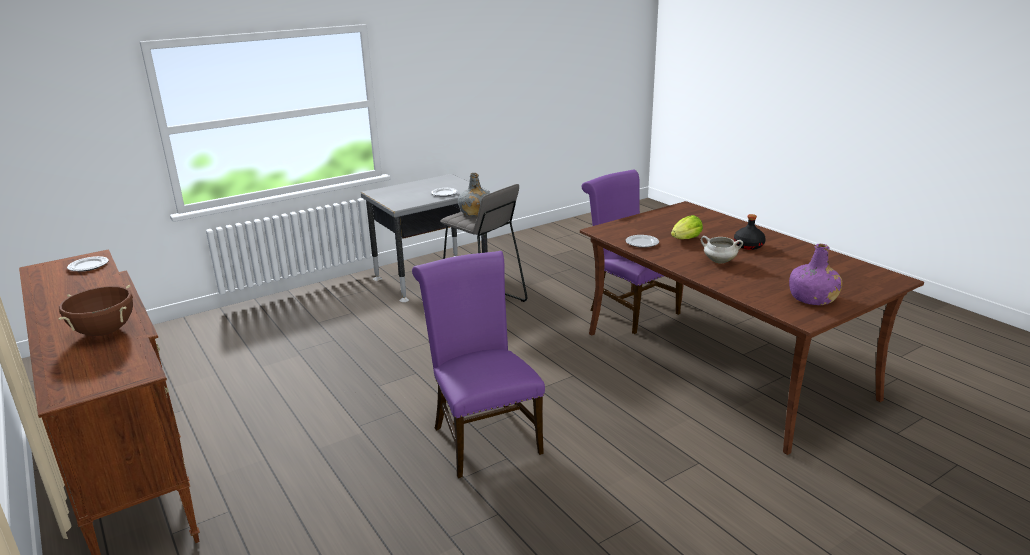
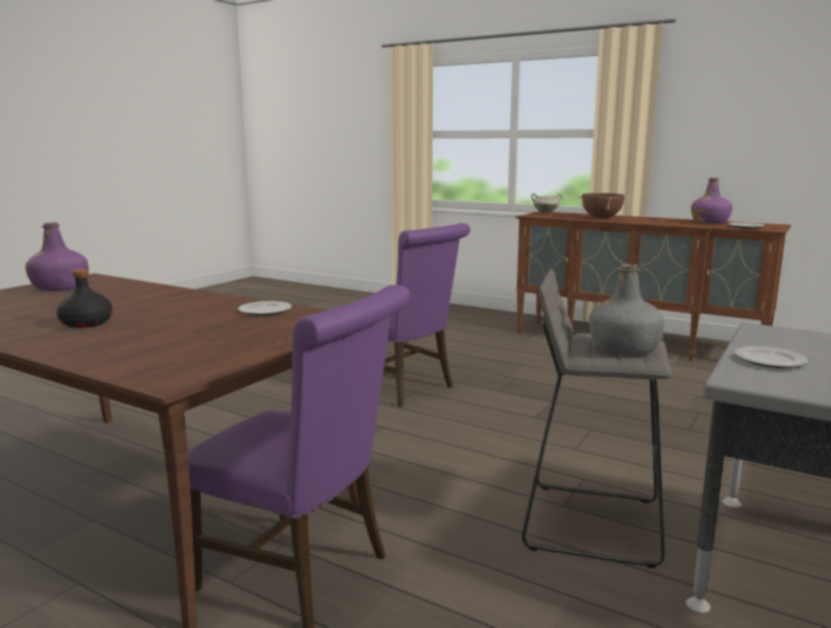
camera: 155 degrees right, 10 degrees down
(62, 287) = (709, 222): none -> purple bottle
(686, 239) = (190, 321): lettuce -> none
(719, 261) = (151, 304): white cooking pot -> white cooking pot (545, 212)

